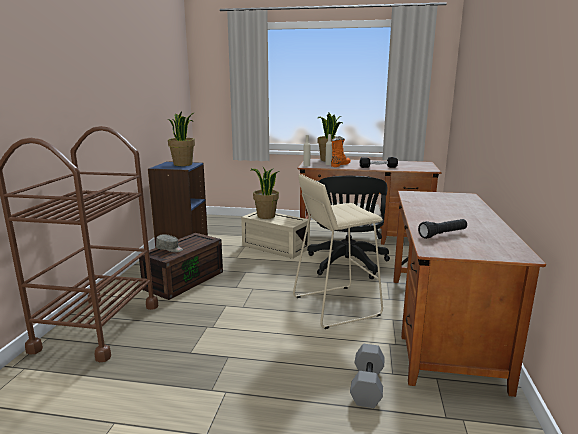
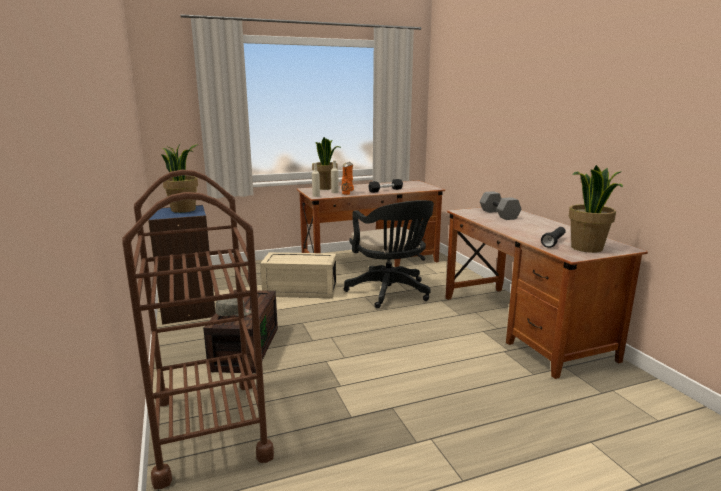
camera: 30 degrees left, 0 degrees up
(266, 216) = (287, 258): potted plant -> potted plant (587, 248)
(335, 306) = (426, 332): beige stool -> none
(366, 385) = (527, 389): grey dumbbell -> grey dumbbell (498, 214)

